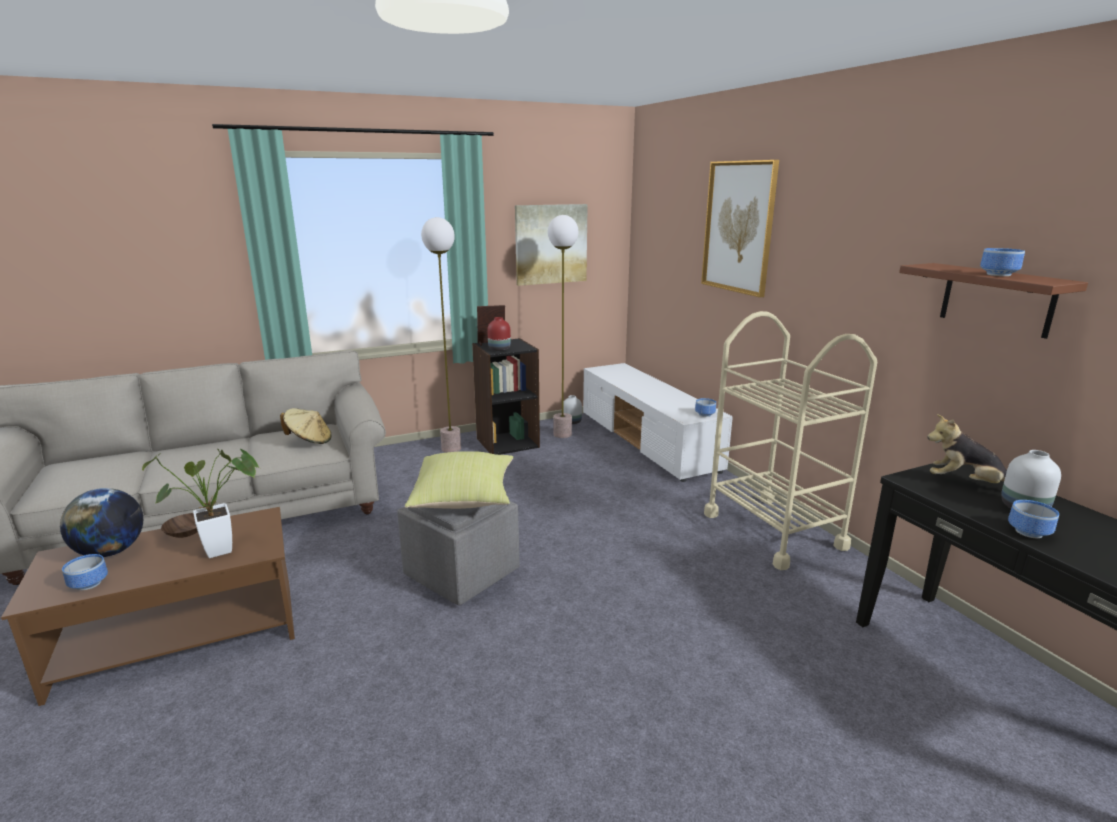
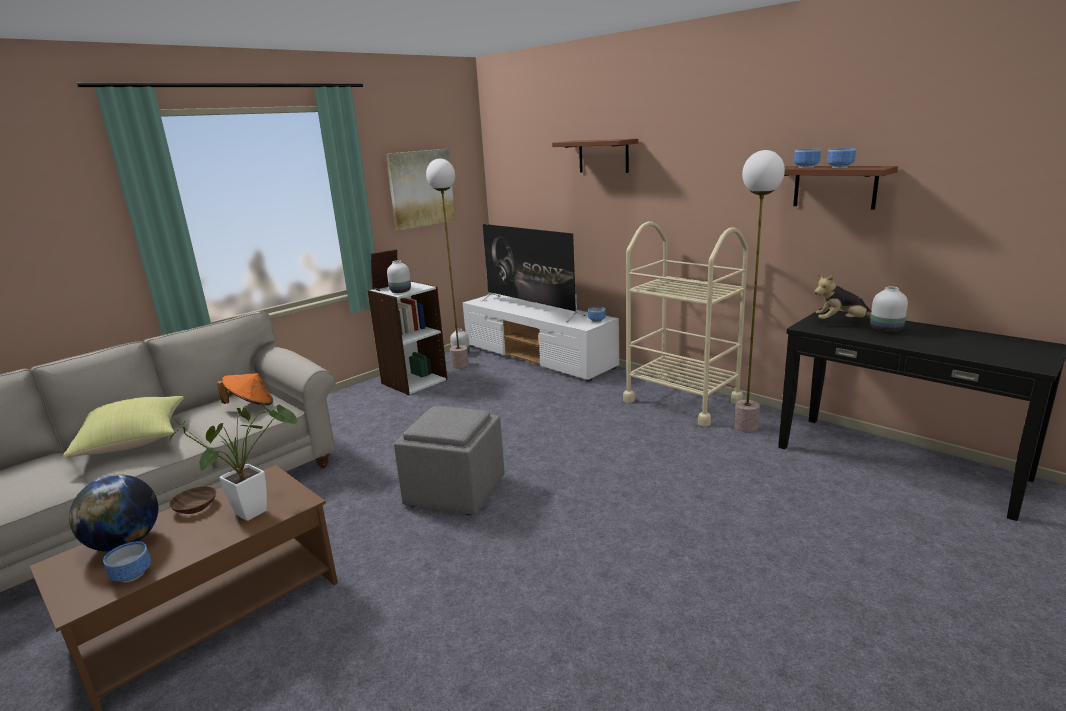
camera: 20 degrees left, 0 degrees up
(309, 441) = (250, 405): beige hat -> orange hat
(451, 449) = (363, 397): floor lamp -> floor lamp (746, 426)
(464, 500) = (456, 419): yellow pillow -> yellow pillow (135, 442)
(499, 349) = (401, 291): red vase -> white vase
(507, 442) = (414, 381): black bookcase -> white bookcase
(646, 386) = (531, 308): none -> television
(738, 227) = (603, 156): picture -> brown shelf
(1030, 533) = (902, 342): bowl -> bowl (807, 167)

